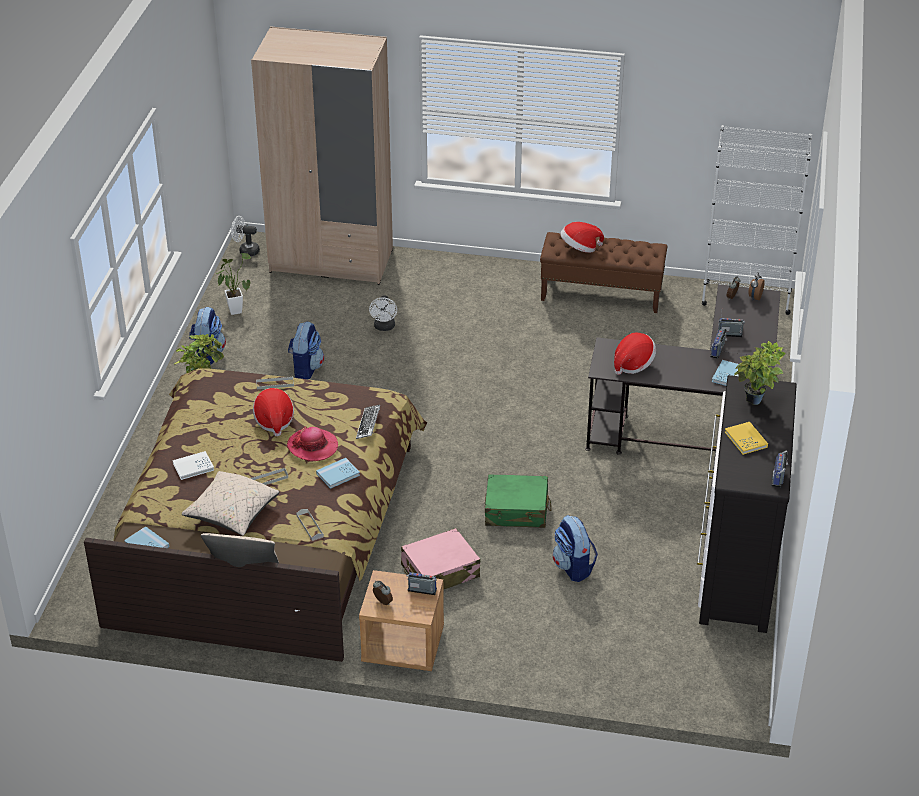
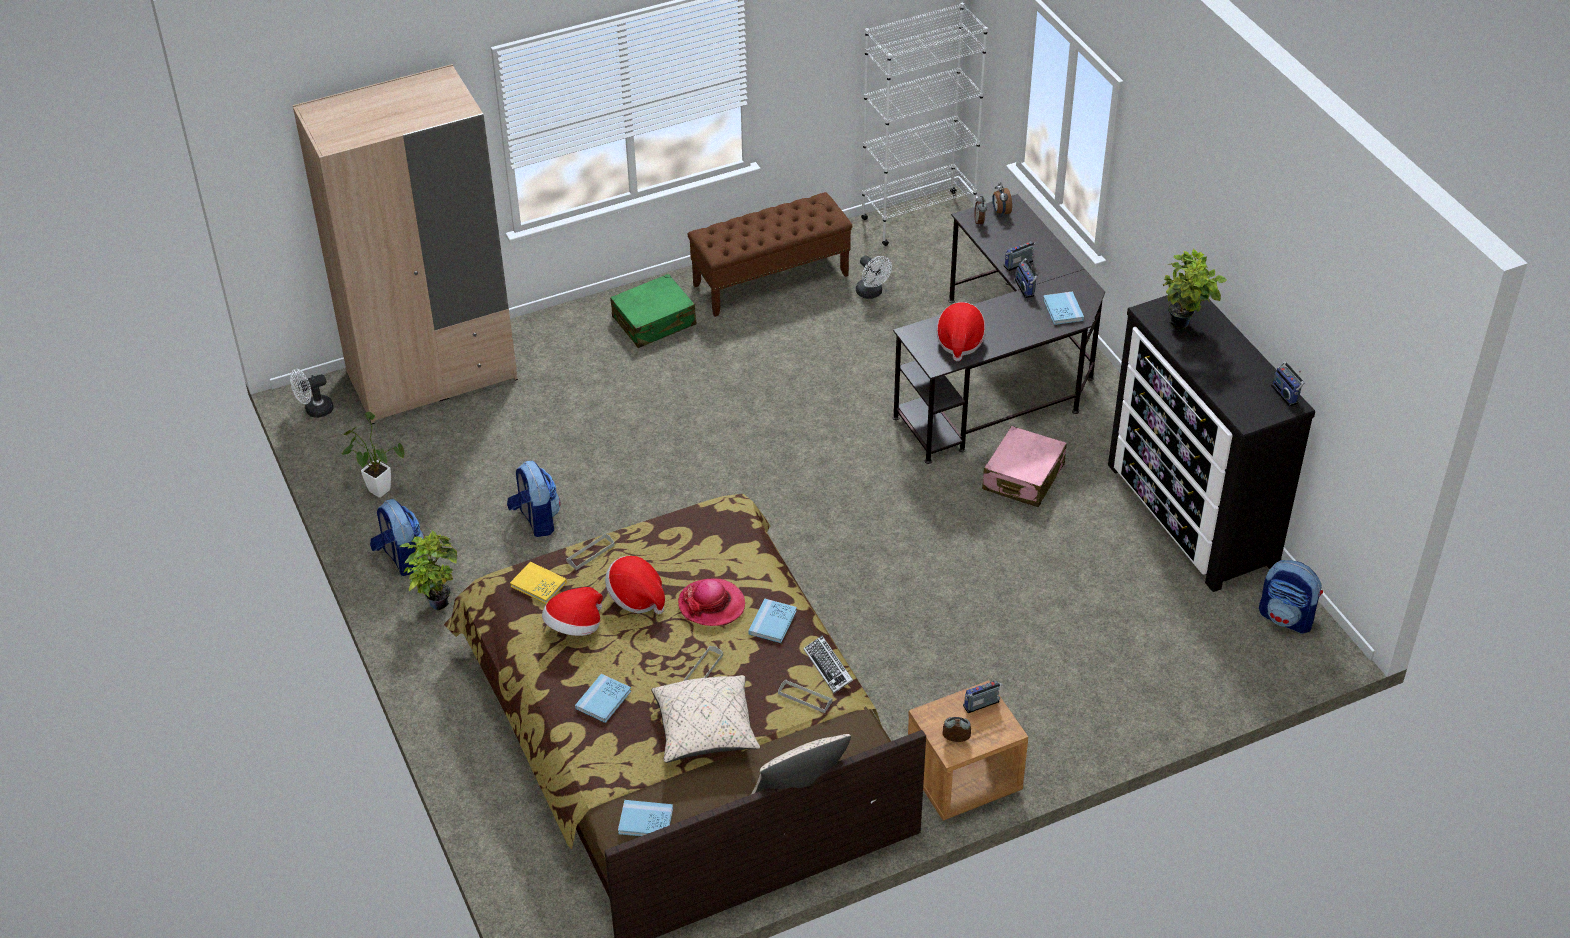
camera: 35 degrees left, 5 degrees up
(193, 467) = (603, 700): white book -> blue book
(368, 424) = (744, 548): keyboard -> keyboard (828, 667)
(384, 327) = (575, 428): white fan -> white fan (871, 293)
(440, 571) = (917, 676): pink suitcase -> pink suitcase (1023, 477)
(516, 510) = (926, 566): green suitcase -> green suitcase (654, 321)
(573, 567) = (1041, 598): backpack -> backpack (1287, 618)
(580, 248) = (745, 236): hat -> hat (574, 627)
(746, 439) = (1216, 369): yellow book -> yellow book (538, 584)

